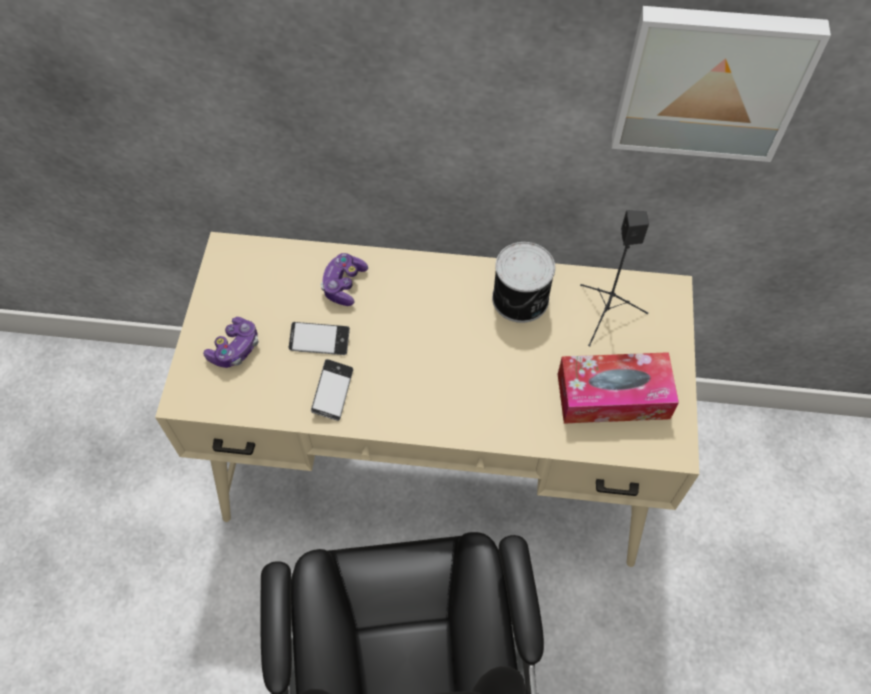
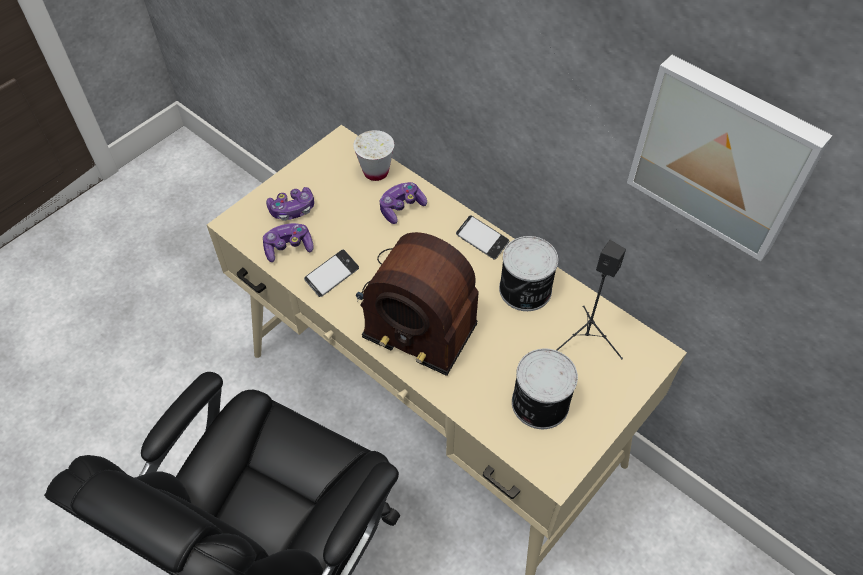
camera: 35 degrees right, 5 degrees down
(264, 390) = (288, 247): none -> game controller
(288, 262) = (376, 172): none -> white cup
(319, 341) = (352, 236): phone -> phone (482, 240)
(438, 374) = (416, 307): none -> radio
(613, 396) = (538, 403): tissue box -> can

